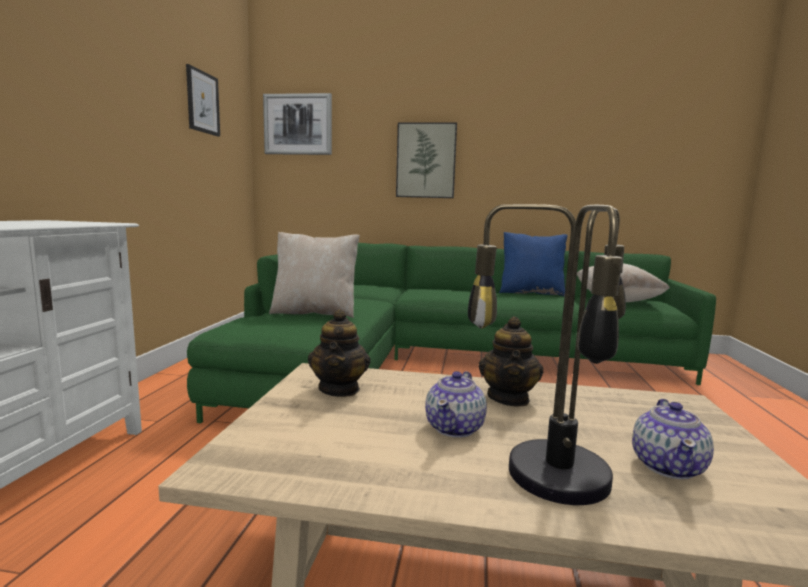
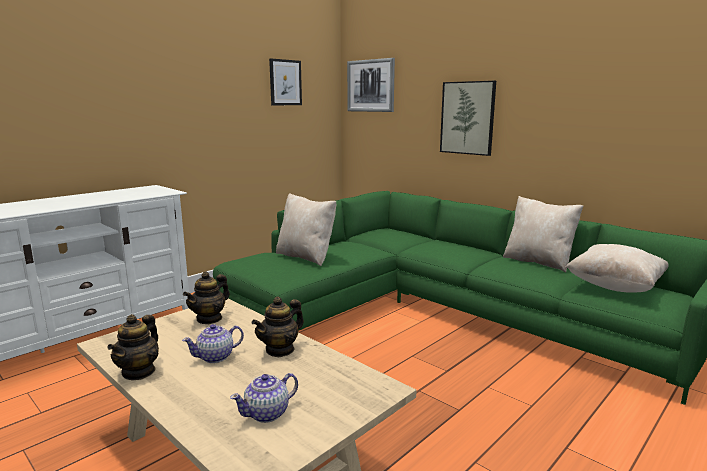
camera: 35 degrees right, 5 degrees up
(390, 485) = (139, 372): none -> teapot
(531, 293) = (538, 262): blue pillow -> beige pillow
(556, 474) = (207, 394): table lamp -> none

